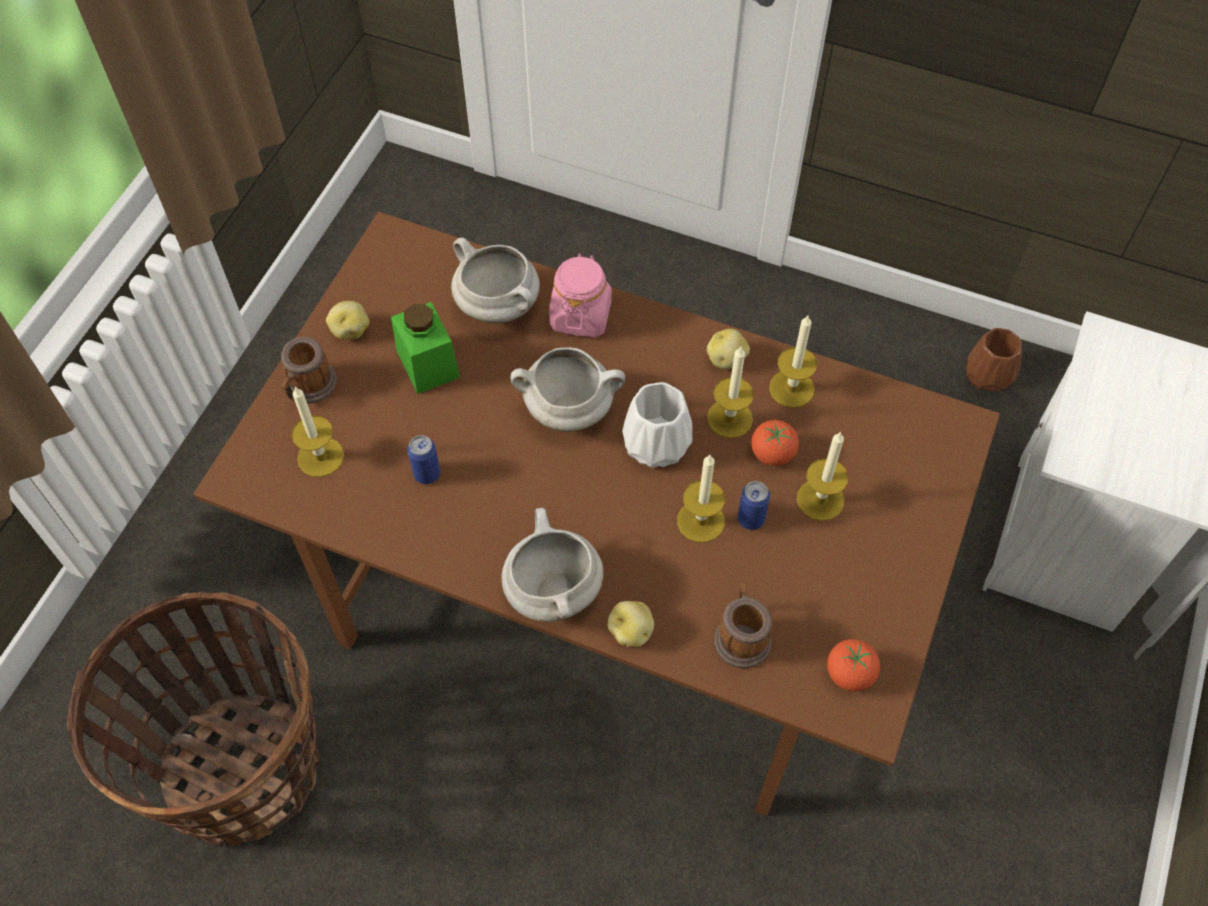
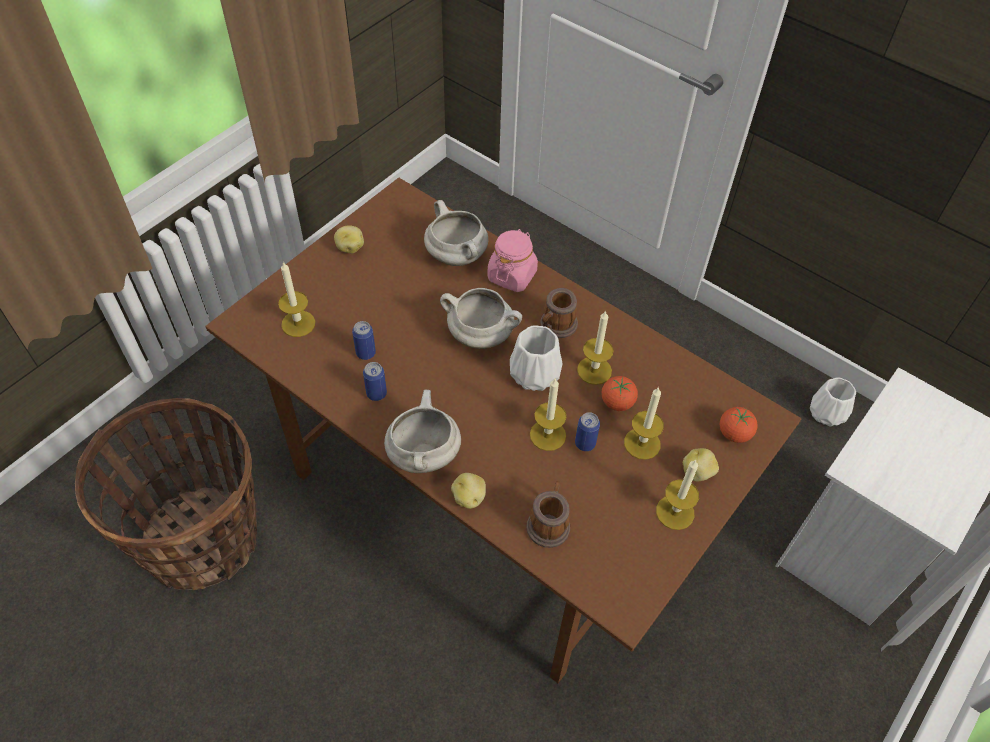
camera: 15 degrees right, 5 degrees down
(308, 388) = (308, 277): mug -> mug (556, 327)
(428, 364) = (394, 282): green jar -> none
(462, 526) = (376, 393): none -> can
(727, 359) = (606, 330): potato -> potato (698, 472)
(791, 388) = (647, 361): candle -> candle (675, 512)
(849, 674) = (621, 573): tomato -> tomato (734, 433)
(988, 376) = (826, 414): brown vase -> white vase

